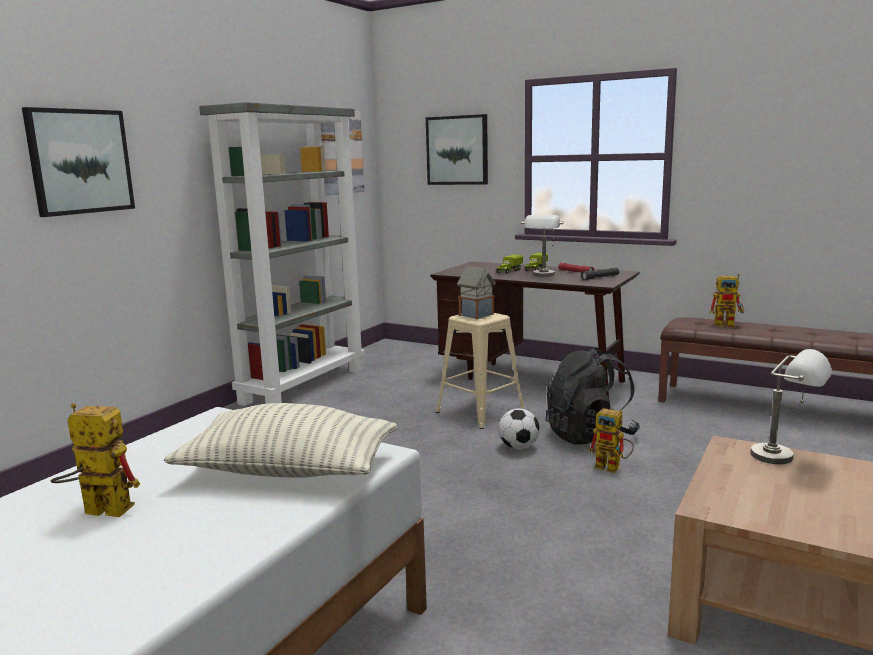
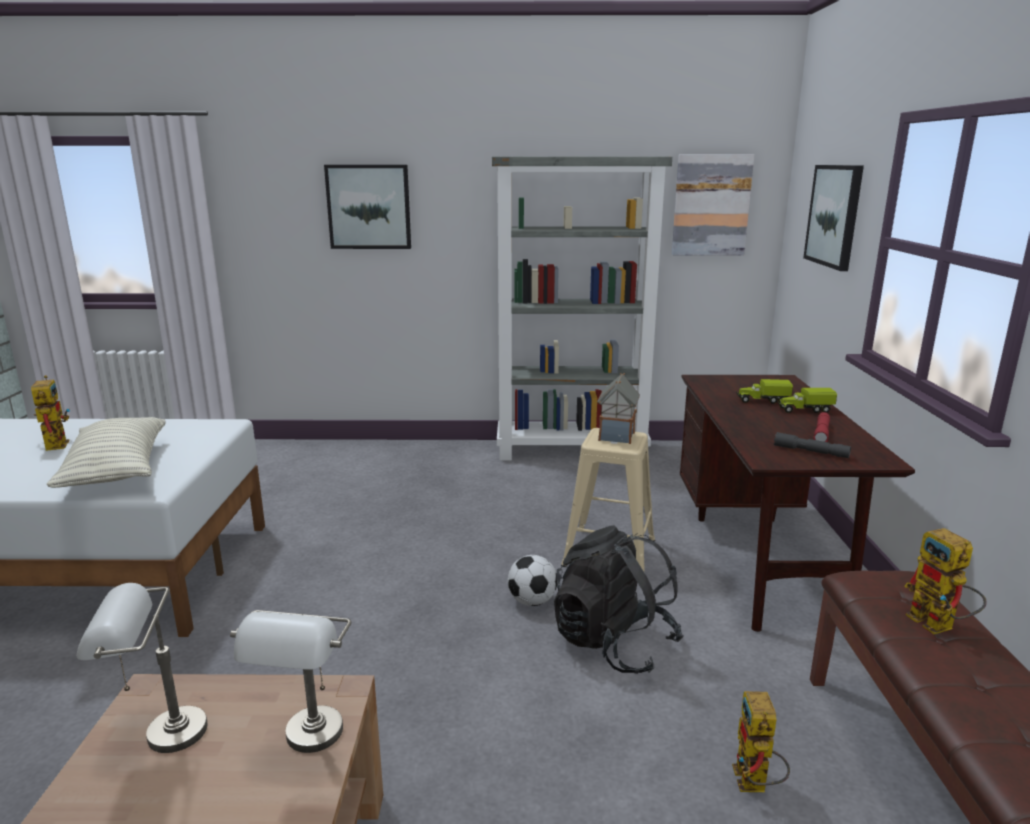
camera: 60 degrees right, 5 degrees up
(543, 276) = (763, 421): grey table lamp -> grey table lamp (156, 736)
(613, 468) = (529, 681): toy robot -> toy robot (754, 786)

